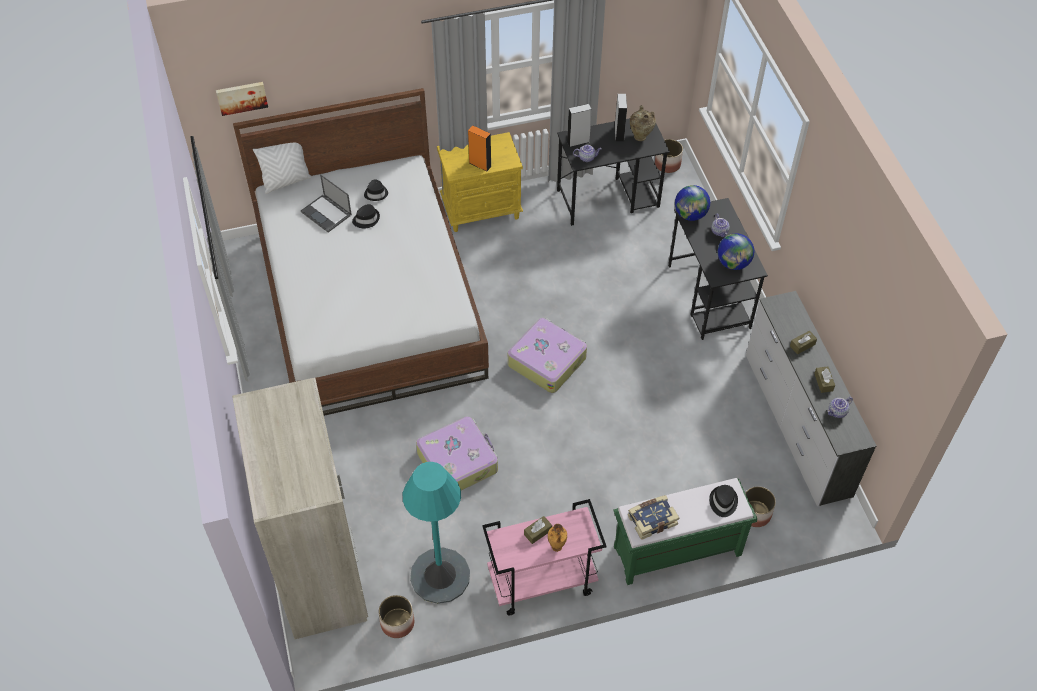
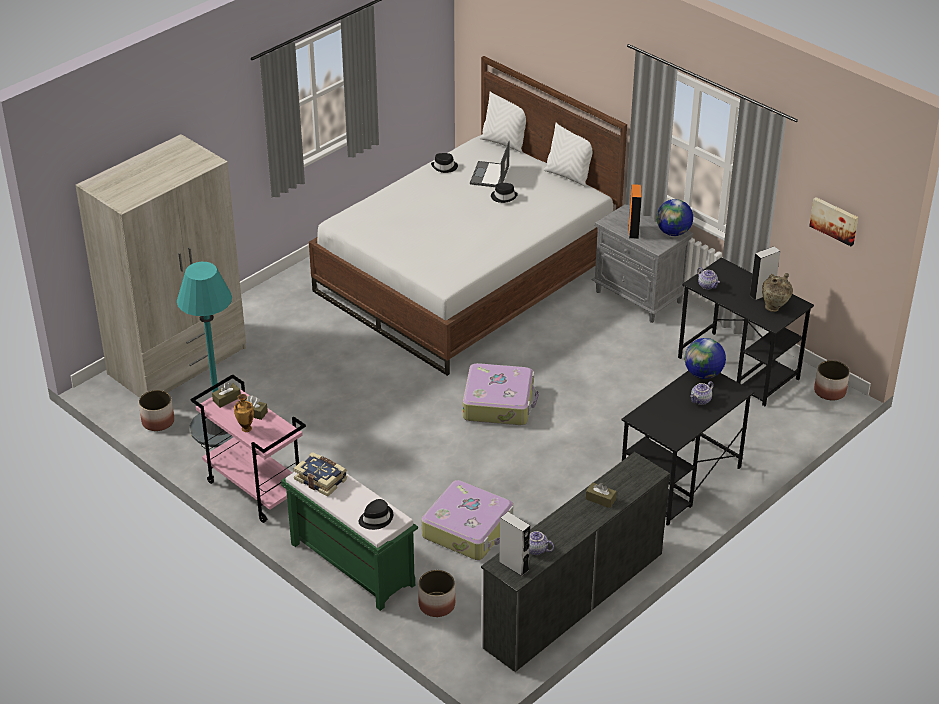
camera: 60 degrees right, 15 degrees down
(242, 97) = (497, 35): picture -> picture (834, 220)
(371, 165) = (568, 176): none -> white pillow
(376, 193) = (538, 190): black hat -> black hat (444, 167)
(458, 461) = (342, 392): suitcase -> suitcase (469, 529)
(482, 209) = (639, 297): yellow nightstand -> grey nightstand
(578, 141) = (723, 273): grey speaker -> grey speaker (514, 566)
(733, 263) = (668, 423): globe -> globe (673, 232)
(823, 382) = (565, 528): brown tissue box -> brown tissue box (227, 399)

